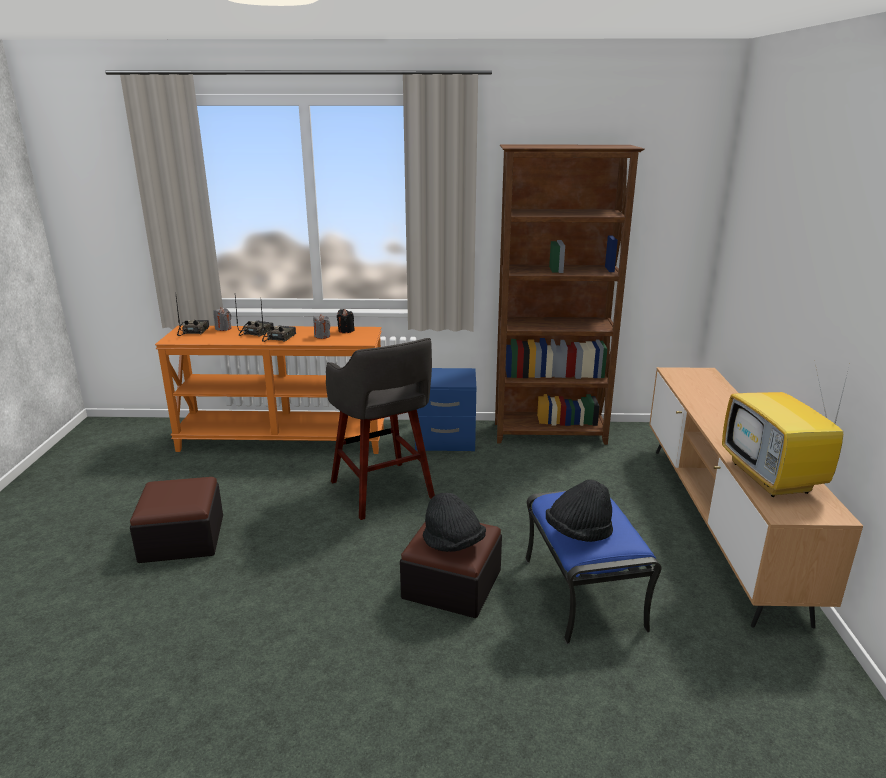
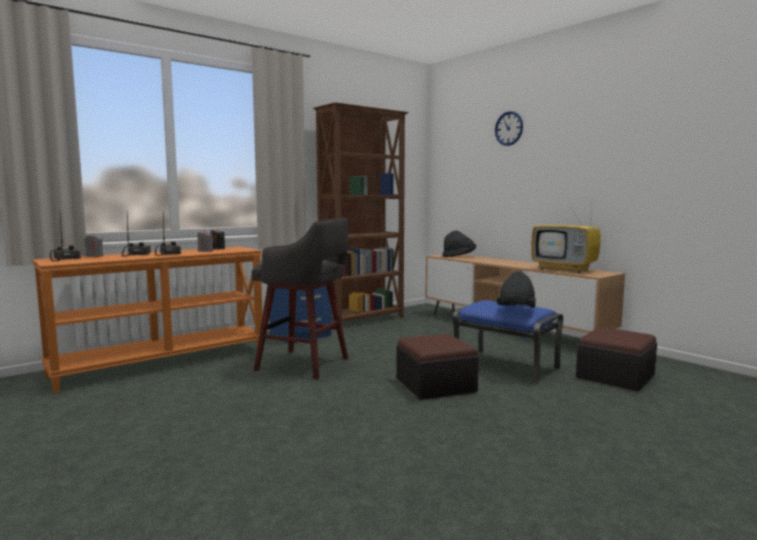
camera: 40 degrees left, 15 degrees down
(182, 538) = (178, 431): ottoman -> ottoman (615, 376)
(453, 544) = (444, 343): black hat -> black hat (459, 256)
(802, 191) = (509, 128): none -> wall clock

